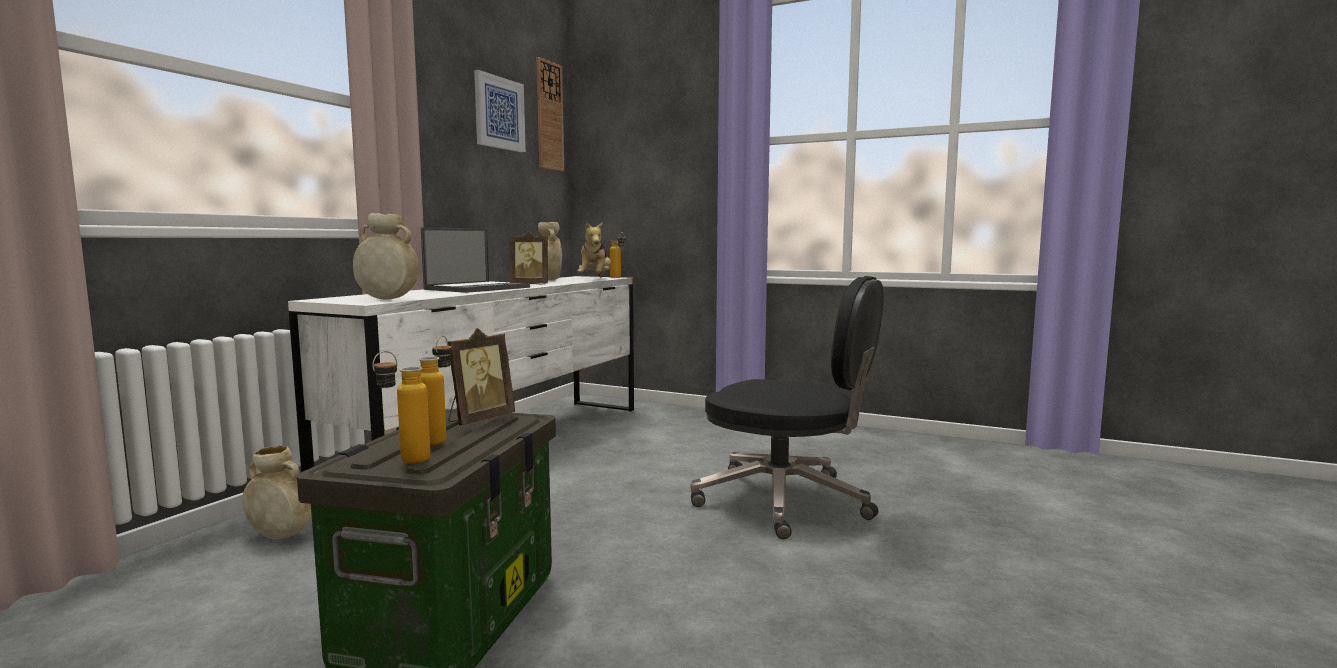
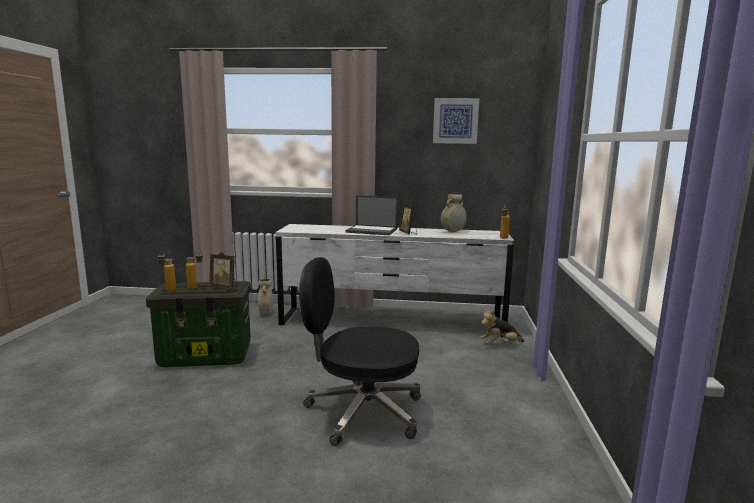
camera: 70 degrees right, 5 degrees up
(387, 299) = (301, 230): beige vase -> none
(549, 116) = (512, 114): wall clock -> none
(595, 279) = (476, 236): plush toy -> plush toy (500, 345)
(786, 501) = (362, 412): black office chair -> black office chair turned 90 degrees clockwise

